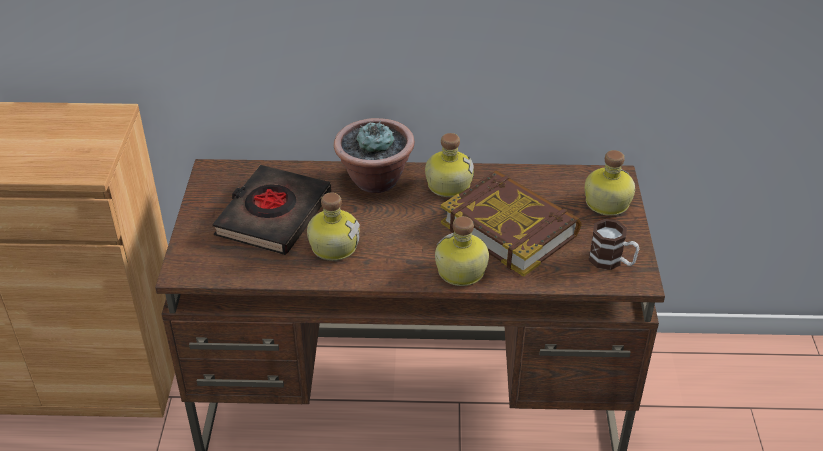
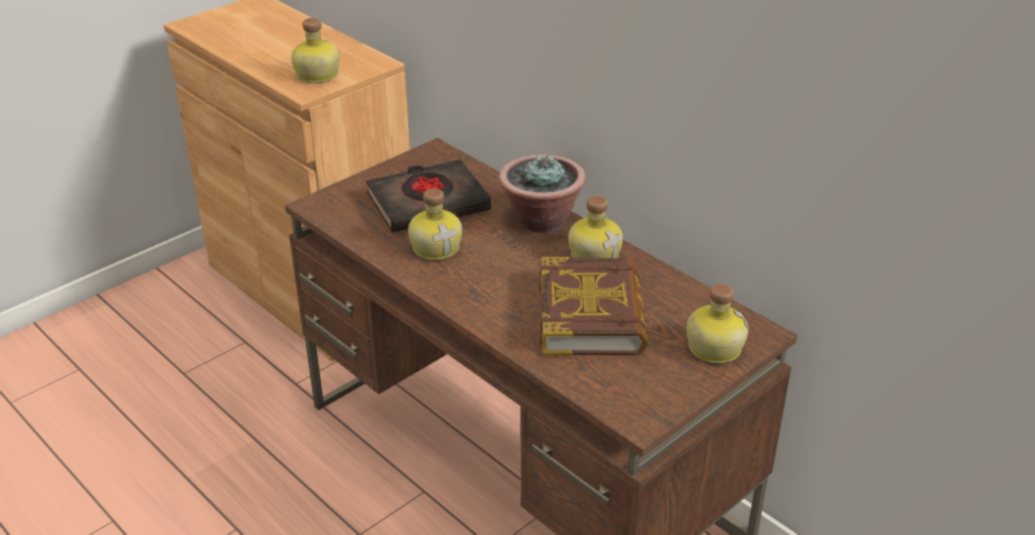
camera: 45 degrees right, 5 degrees down
(461, 272) = (498, 321): bottle -> bottle (316, 75)
(612, 261) = (638, 393): mug -> none

